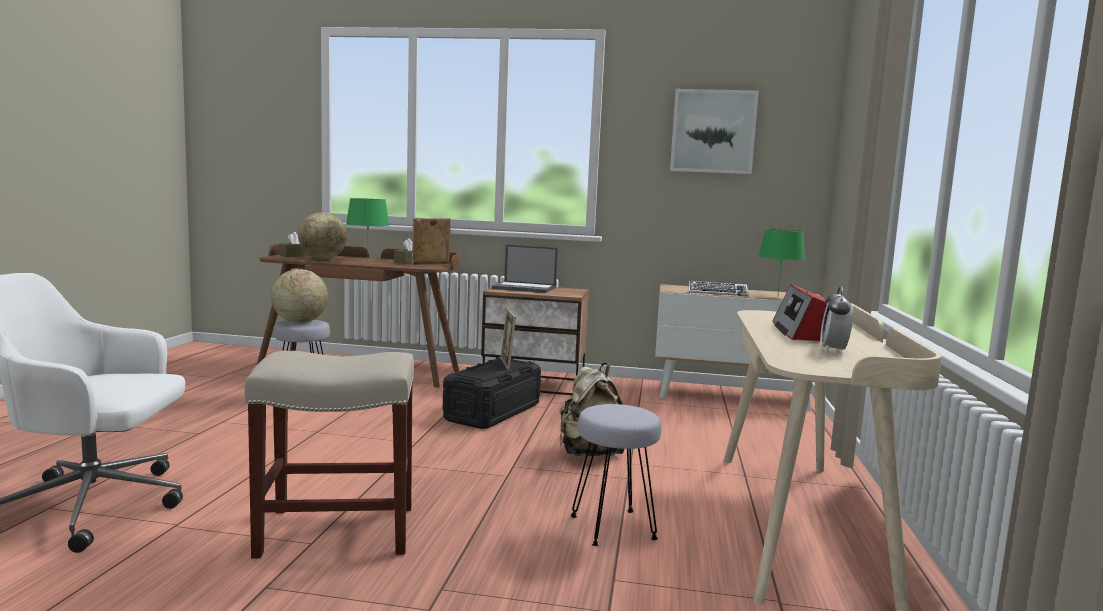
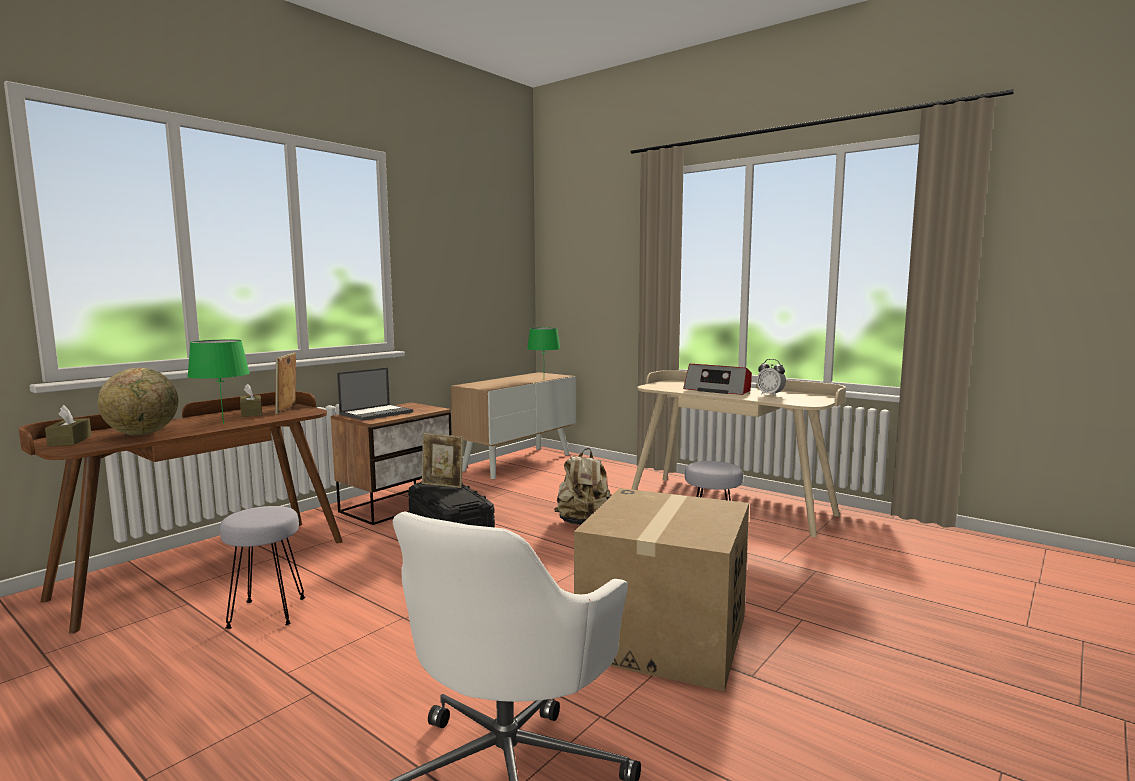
camera: 60 degrees left, 0 degrees up
(299, 322) = (258, 515): globe -> none
(335, 531) = (664, 636): beige stool -> cardboard box
(713, 131) = (468, 252): picture -> none
(717, 293) = (511, 383): keyboard -> none

